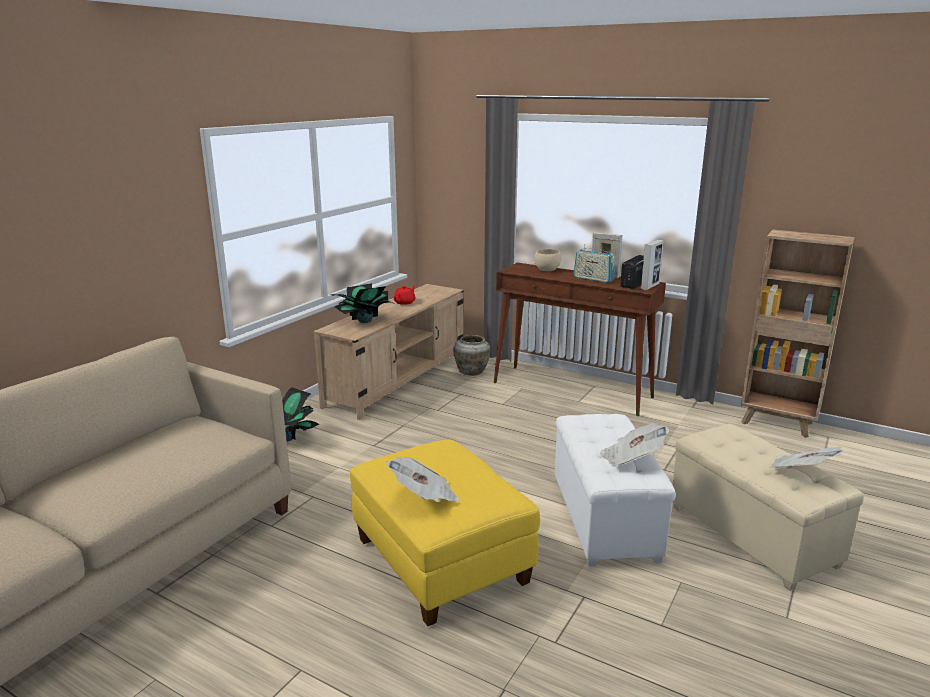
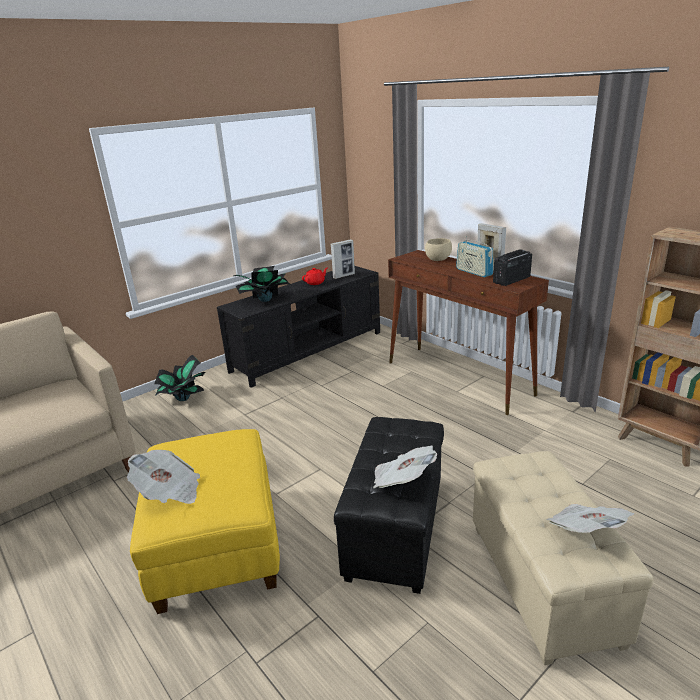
camera: 20 degrees right, 5 degrees up
(398, 379) = (309, 351): beige tv stand -> black tv stand
(472, 372) = (377, 350): beige vase -> none
(605, 520) = (397, 530): white ottoman -> black ottoman
(650, 286) = (525, 284): picture frame -> picture frame (344, 276)

